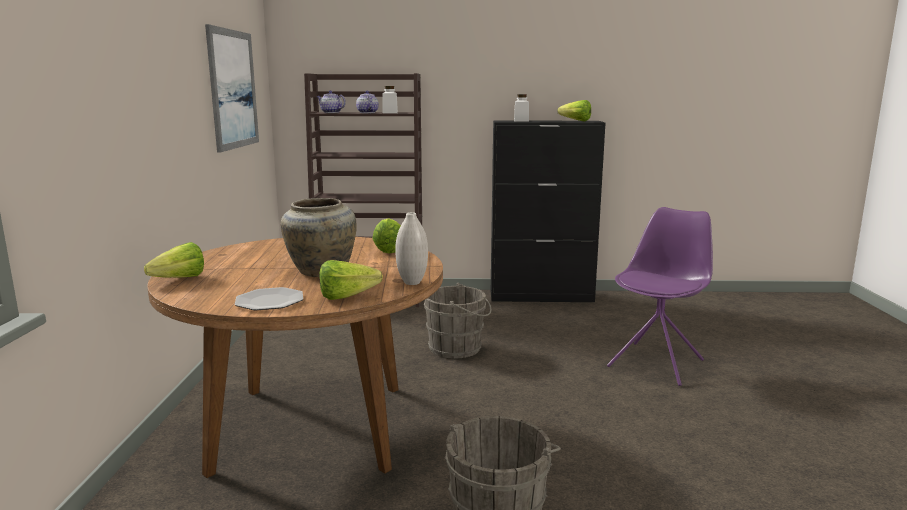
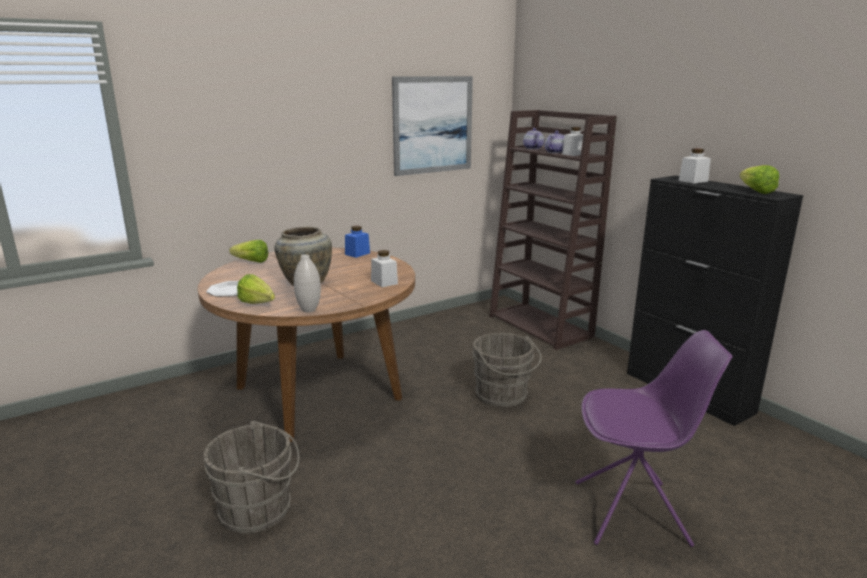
camera: 55 degrees right, 5 degrees up
(274, 243) = (357, 254): none -> blue jar
(388, 250) = (384, 282): lettuce -> white jar

